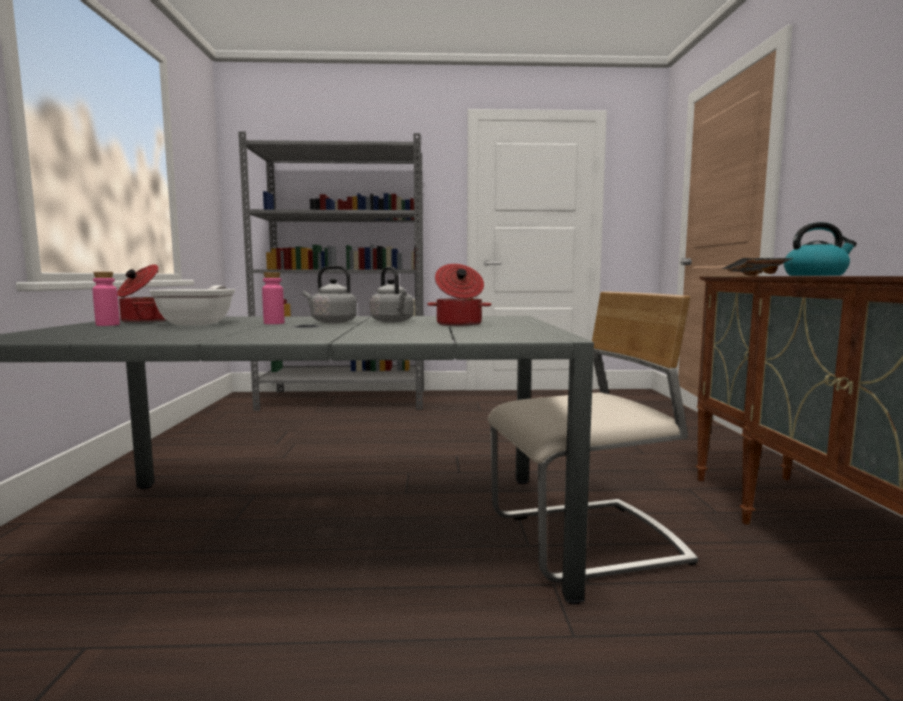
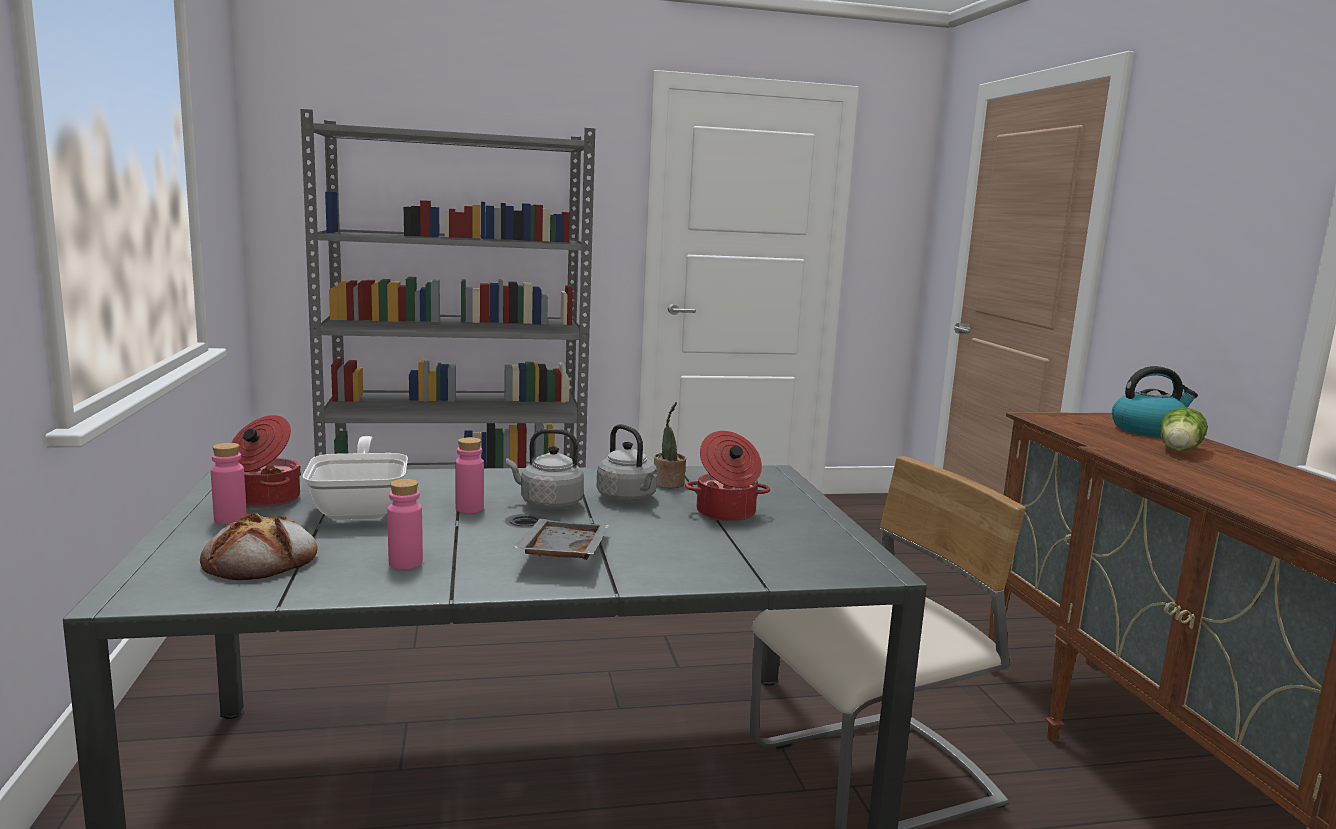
camera: 10 degrees left, 5 degrees up
(97, 333) = (261, 560): none -> bread
(193, 334) = (405, 563): none -> pink bottle
(430, 319) = (668, 484): none -> potted plant
(751, 275) = (1075, 428): grey tray -> grey tray (561, 553)
(838, 275) = (1178, 450): none -> lettuce

